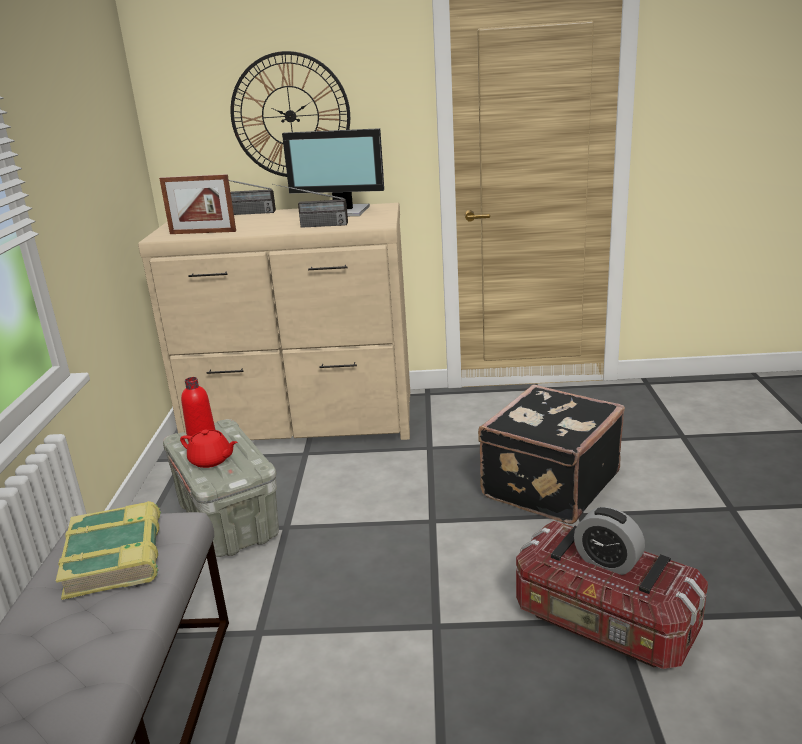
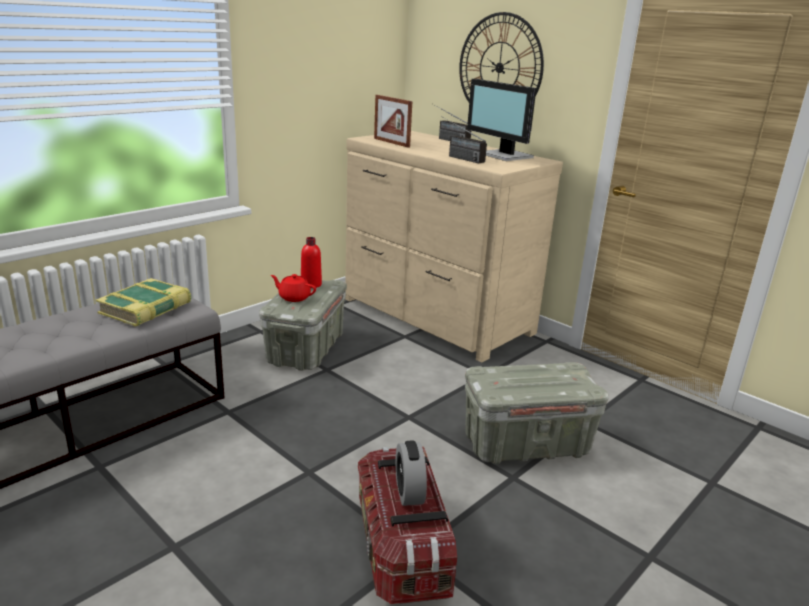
camera: 40 degrees right, 0 degrees up
(211, 460) = (294, 297): red teapot -> red teapot turned 135 degrees clockwise
(548, 484) = (525, 445): black suitcase -> grey storage box

